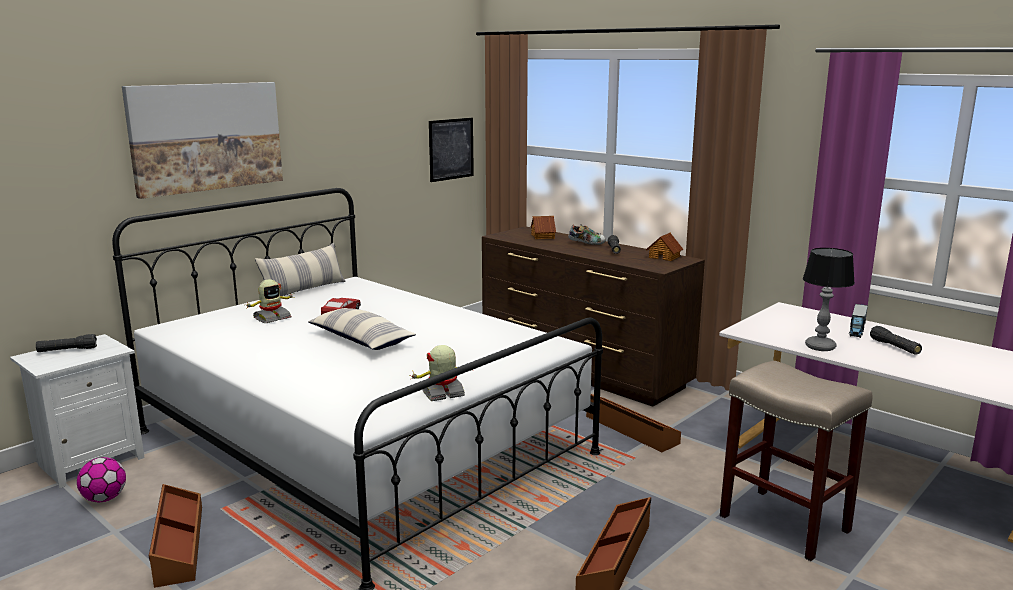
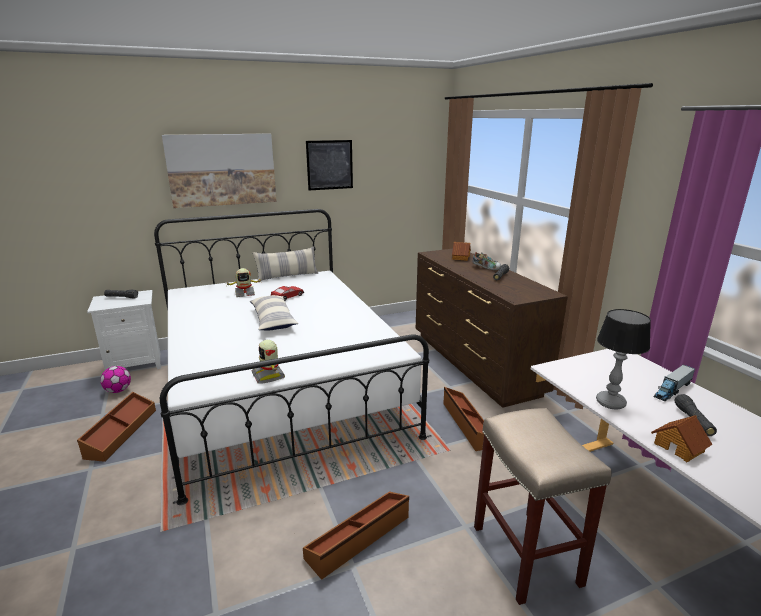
camera: 25 degrees right, 5 degrees up
(443, 393) = (269, 375): toy robot -> toy robot turned 120 degrees counterclockwise
(451, 149) = (419, 185): picture -> picture (329, 165)
(664, 257) = (534, 288): toy house -> toy house (679, 447)

